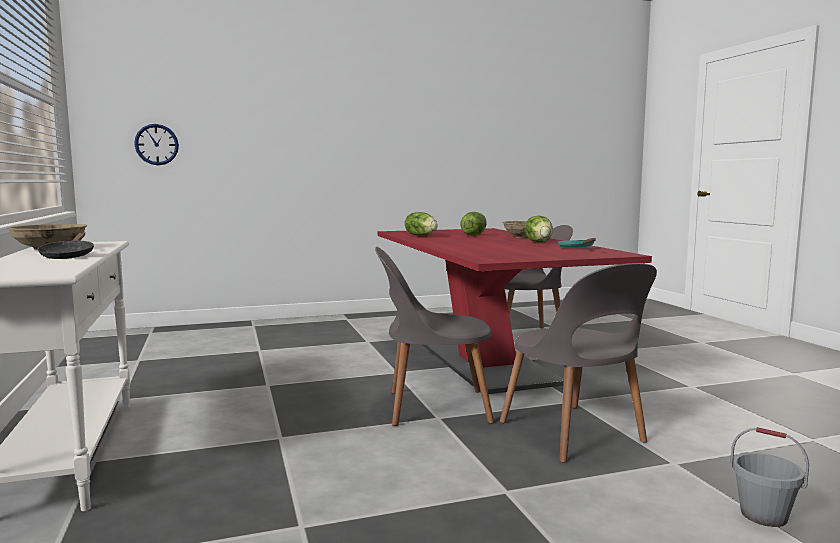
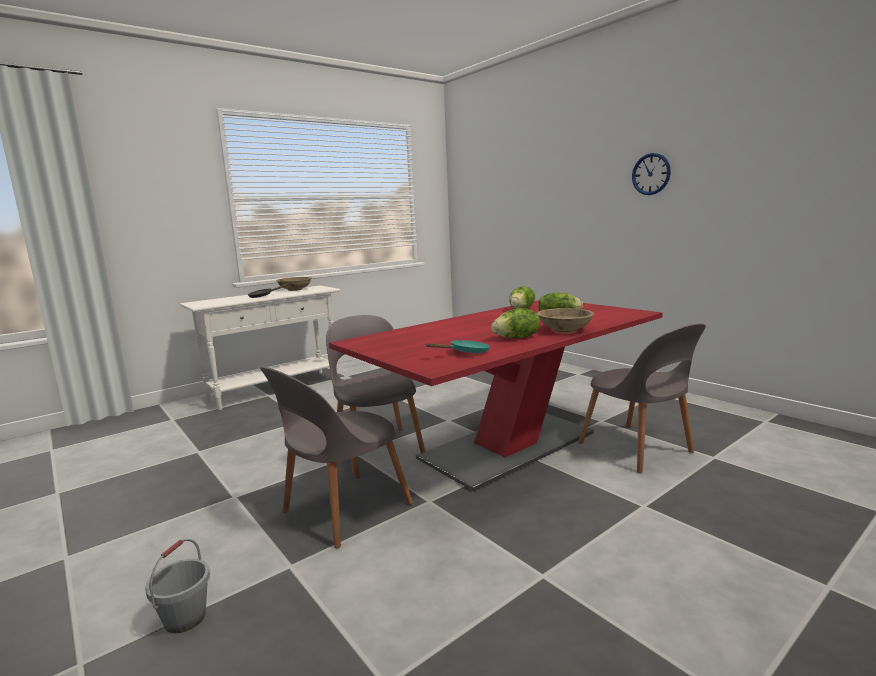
camera: 70 degrees right, 5 degrees up
(156, 144) = (482, 215): wall clock -> wall clock (651, 174)

